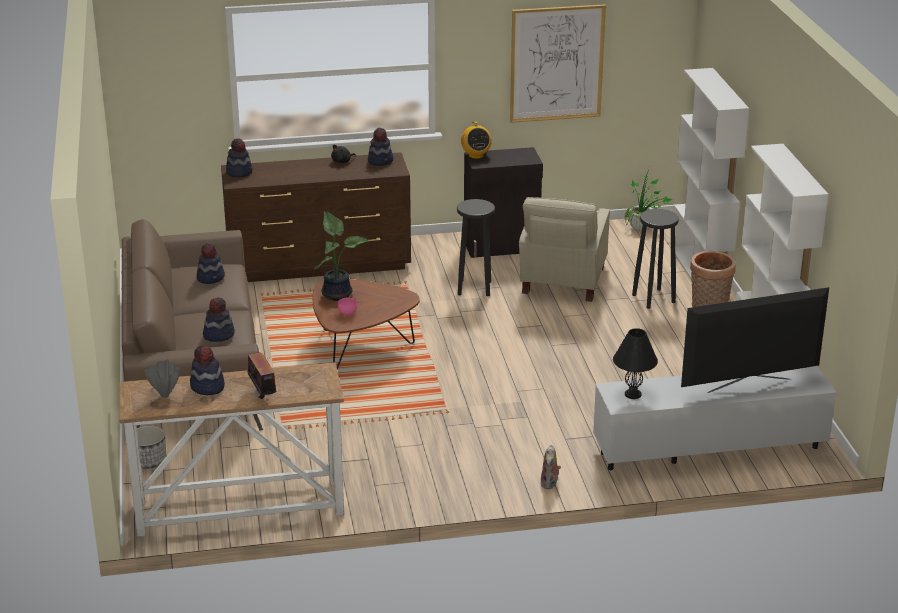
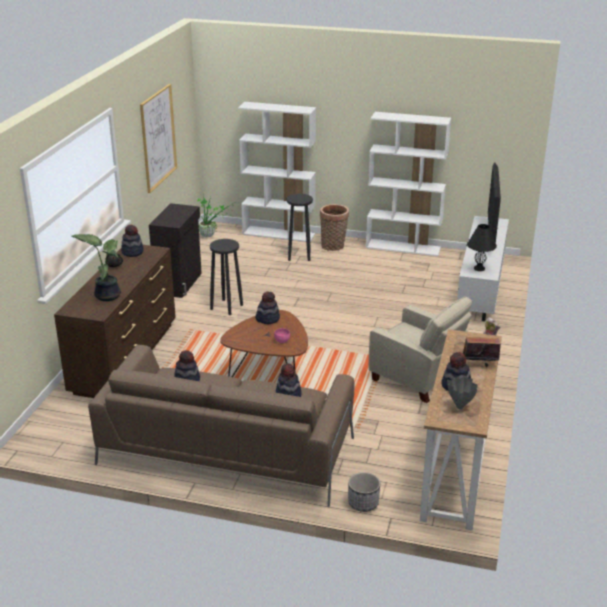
camera: 65 degrees left, 0 degrees up
(239, 172) = (79, 309): hat -> hat (267, 319)
(338, 293) = (248, 338): potted plant -> potted plant (107, 295)
(476, 155) = (160, 222): radio -> none
(562, 282) = (249, 277): beige armchair -> beige armchair (418, 379)

